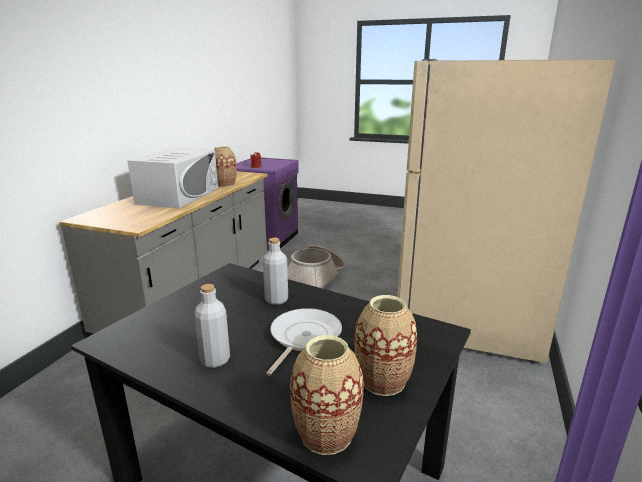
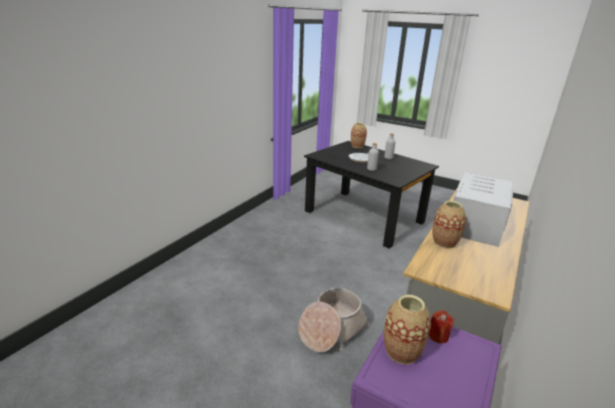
camera: 170 degrees left, 5 degrees up
(382, 380) = (340, 150): vase -> vase (402, 351)
(468, 318) = (226, 263): beige fridge -> none

